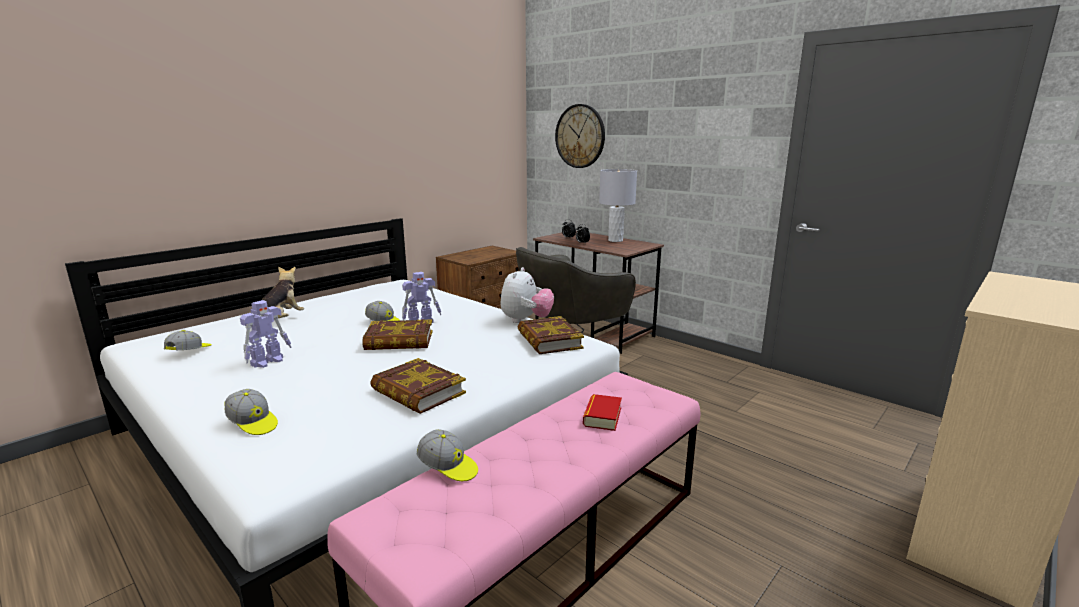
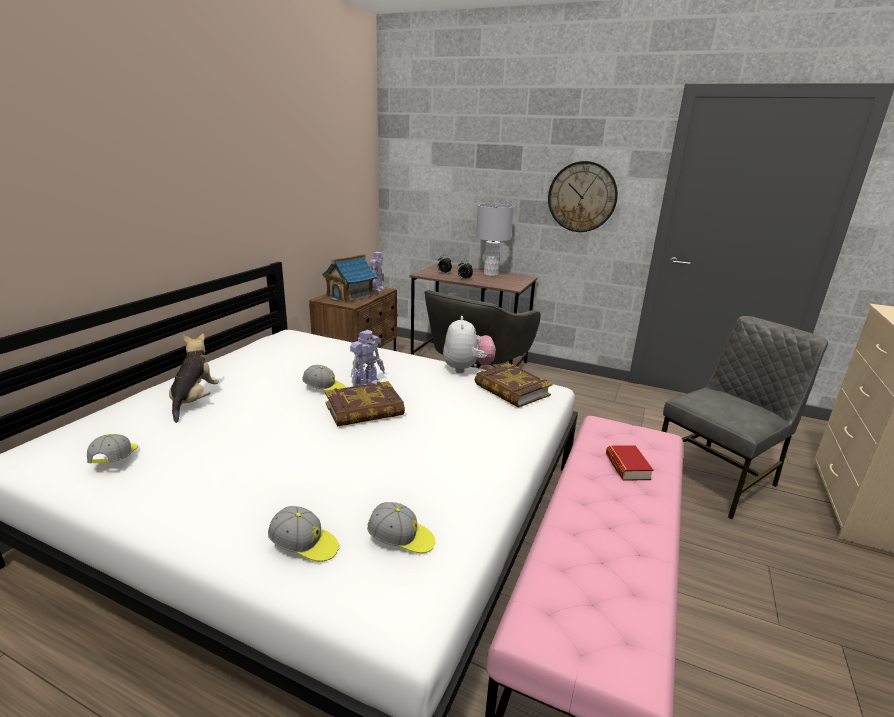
camera: 20 degrees left, 5 degrees up
(268, 361) = (237, 457): toy robot -> toy robot (377, 289)
(418, 392) = (447, 471): book -> none
(448, 467) = (550, 552): cap -> cap (401, 539)
(475, 255) = (350, 296): none -> toy house
(580, 136) = (445, 168): wall clock -> wall clock (582, 197)
(790, 472) = (717, 479): none -> grey chair

